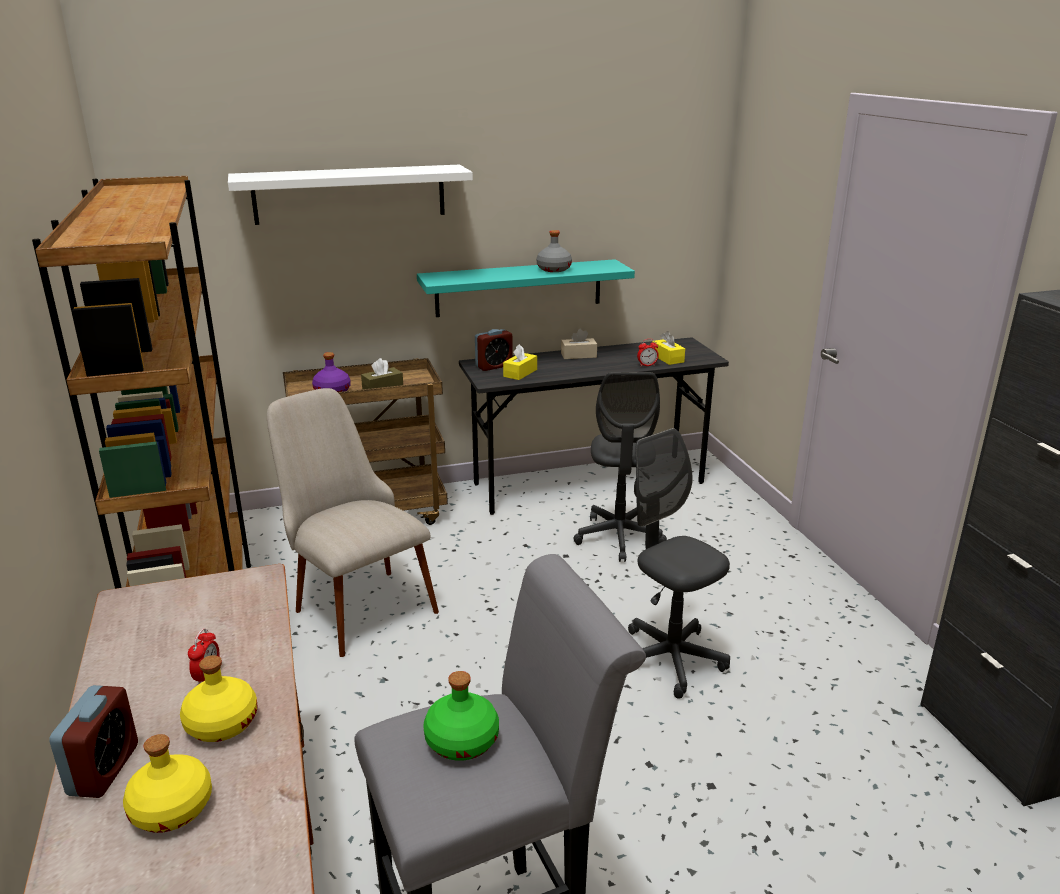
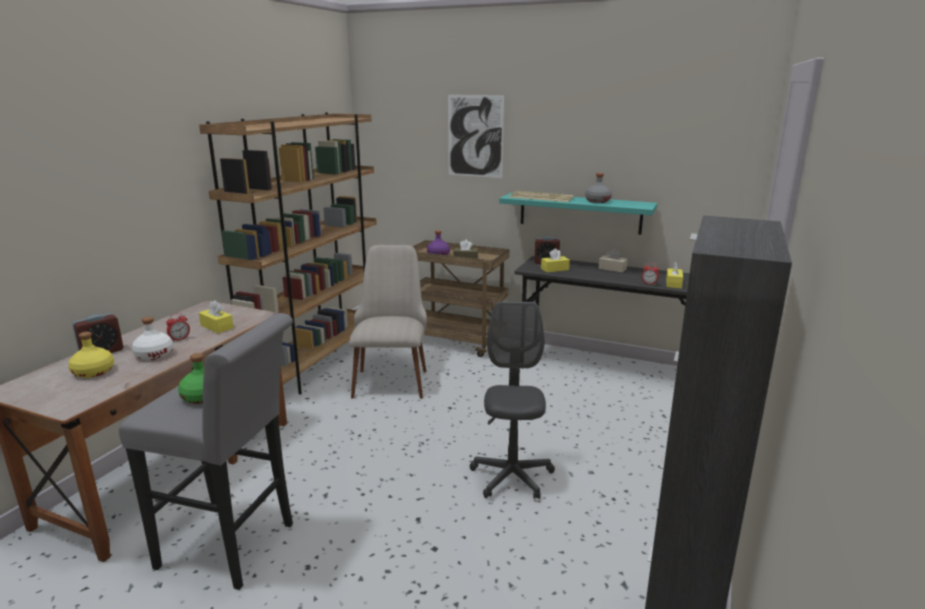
camera: 40 degrees right, 5 degrees down
(221, 723) = (154, 355): yellow bottle -> white bottle
(228, 628) = (217, 327): none -> yellow tissue box
(350, 194) = (475, 136): white shelf -> picture
(479, 275) = (542, 197): none -> keyboard
(619, 537) = (581, 403): grey office chair -> none

